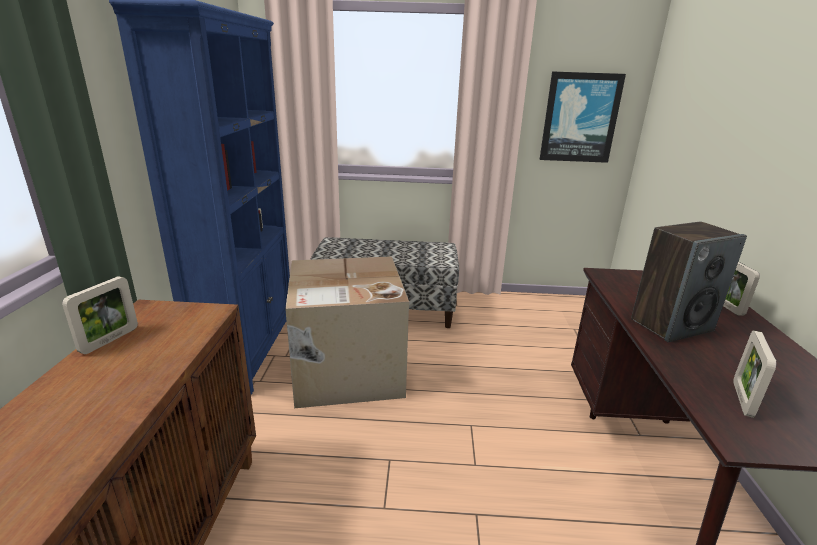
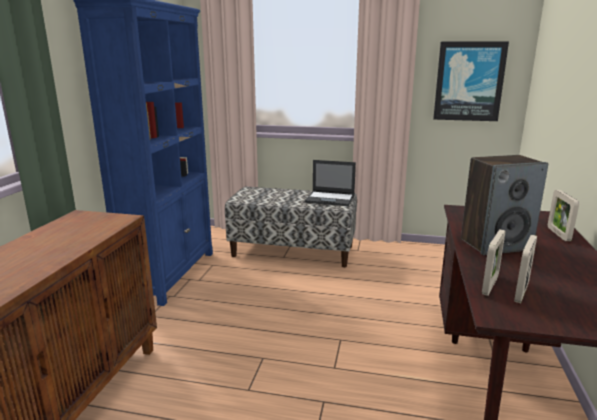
camera: 10 degrees right, 5 degrees down
(109, 340) = (48, 230): picture frame -> picture frame (490, 285)
(346, 371) = (245, 293): cardboard box -> none
(430, 252) = (330, 199): none -> laptop

